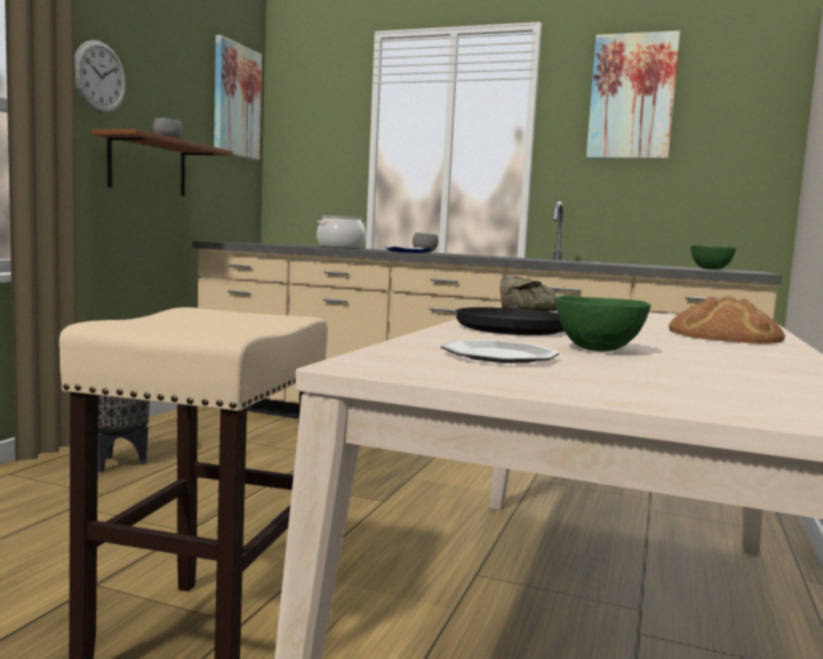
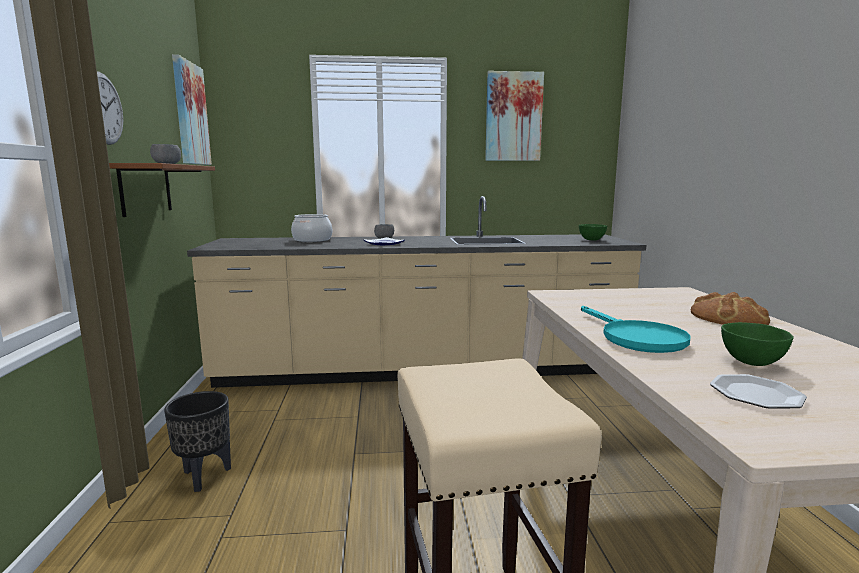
camera: 25 degrees left, 5 degrees up
(510, 326) = (635, 338): black frying pan -> turquoise frying pan
(525, 308) = (565, 302): bread -> none

